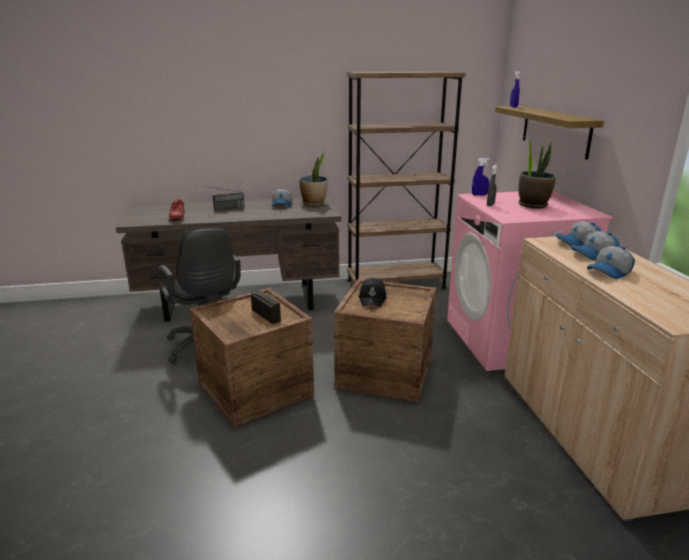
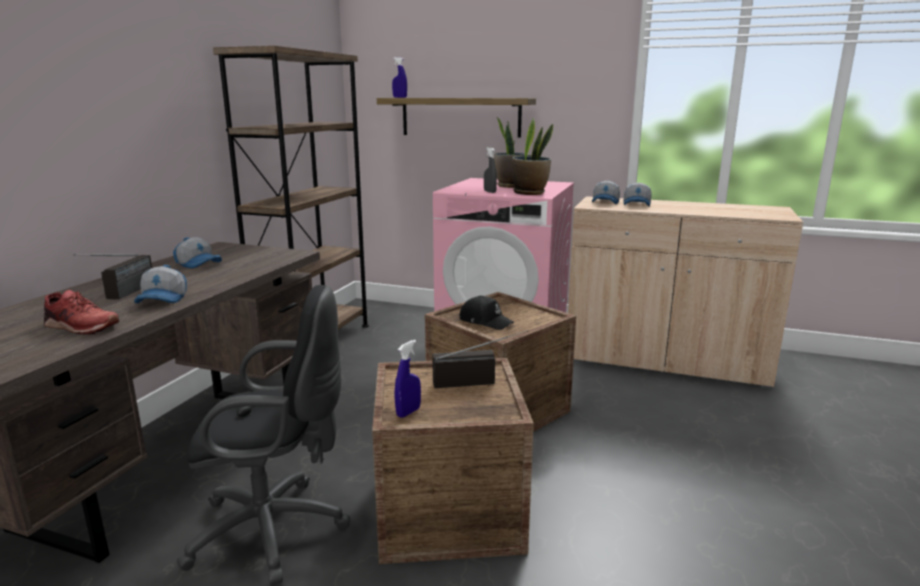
camera: 60 degrees left, 5 degrees down
(314, 203) = (235, 251): potted plant -> potted plant (530, 193)
(479, 195) = (451, 189): blue spray bottle -> blue spray bottle (408, 412)
(610, 272) = (678, 209): cap -> cap (164, 299)

